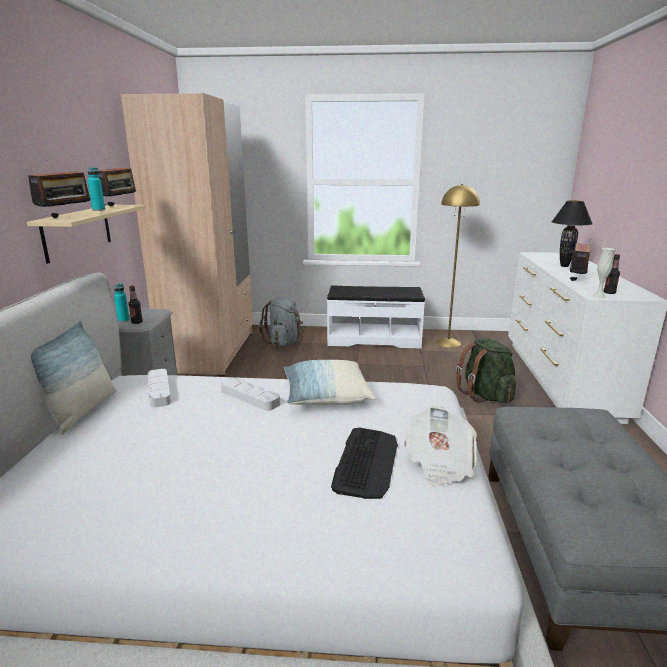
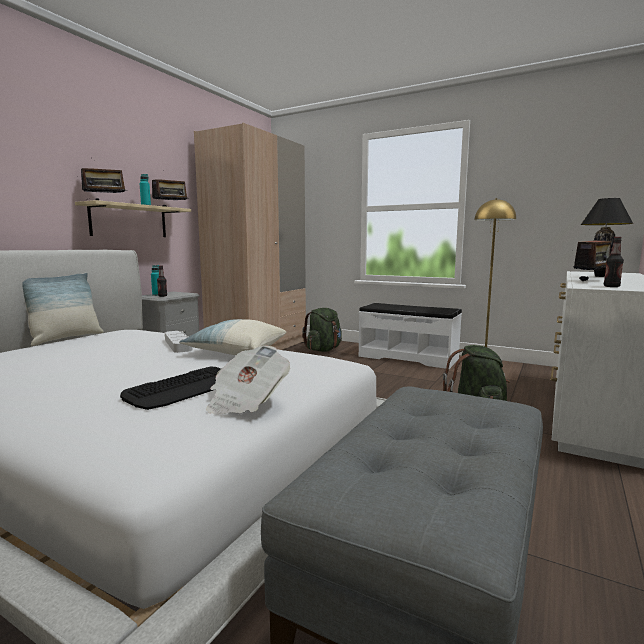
camera: 25 degrees right, 10 degrees down
(159, 391) = (127, 335): grey tray -> none
(284, 342) = (323, 350): grey backpack -> green backpack
(599, 296) = (589, 287): white vase -> none

